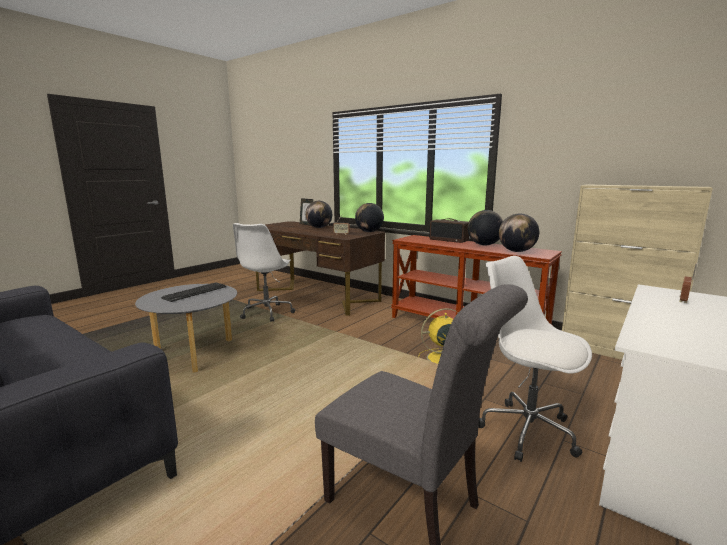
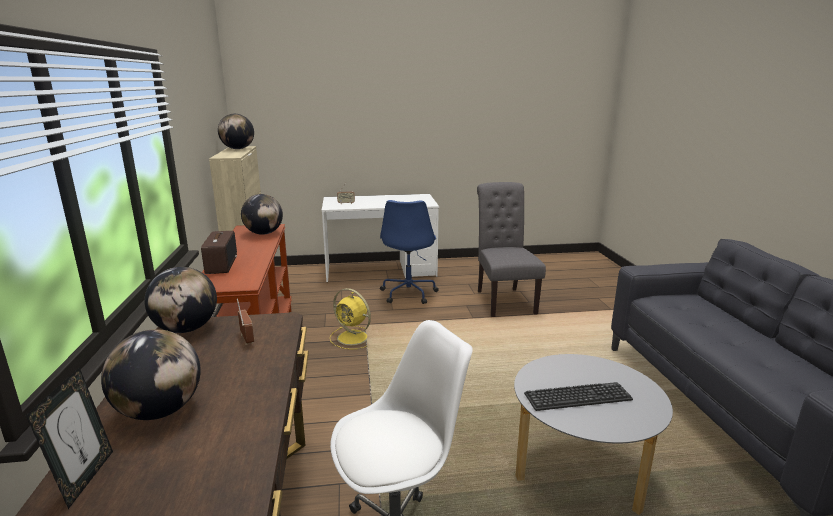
camera: 135 degrees left, 5 degrees up
(484, 245) = (239, 247): globe -> globe (238, 149)
(525, 430) = (408, 294): white office chair -> blue office chair

